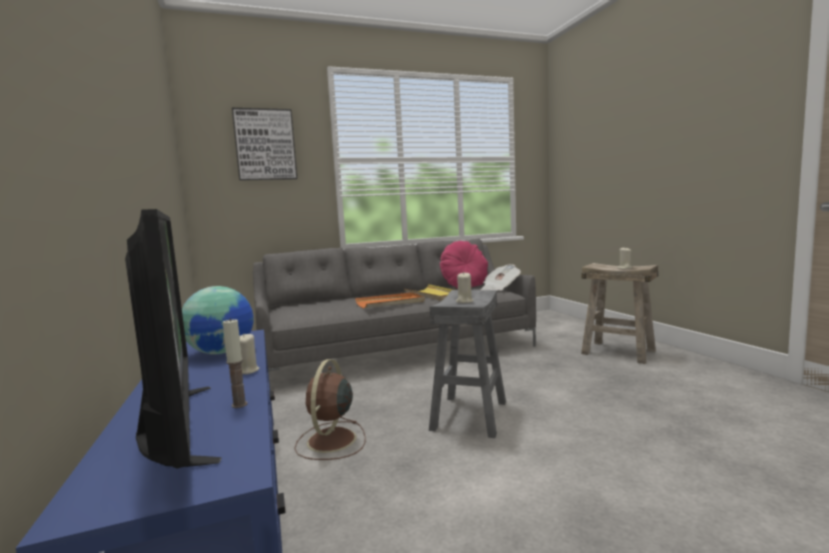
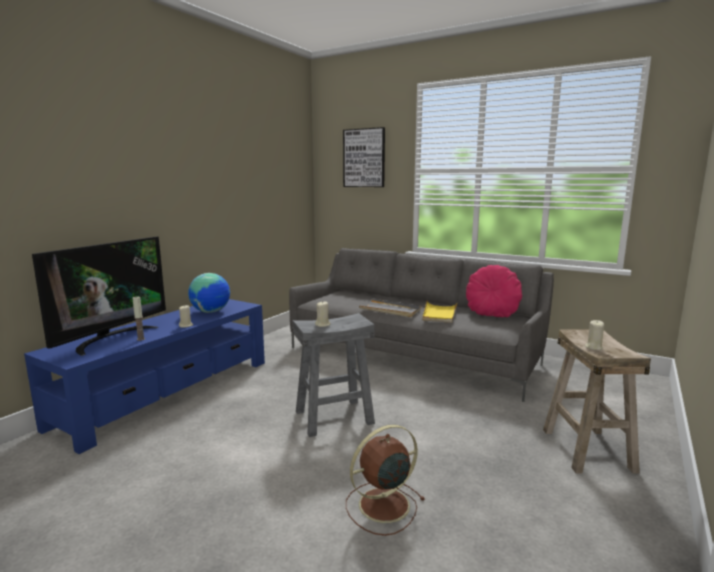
camera: 50 degrees right, 5 degrees up
(331, 441) = (253, 389): brown fan -> brown fan (382, 505)
(390, 303) = (390, 310): orange tray -> grey tray
(499, 289) = (507, 327): newspaper -> none

